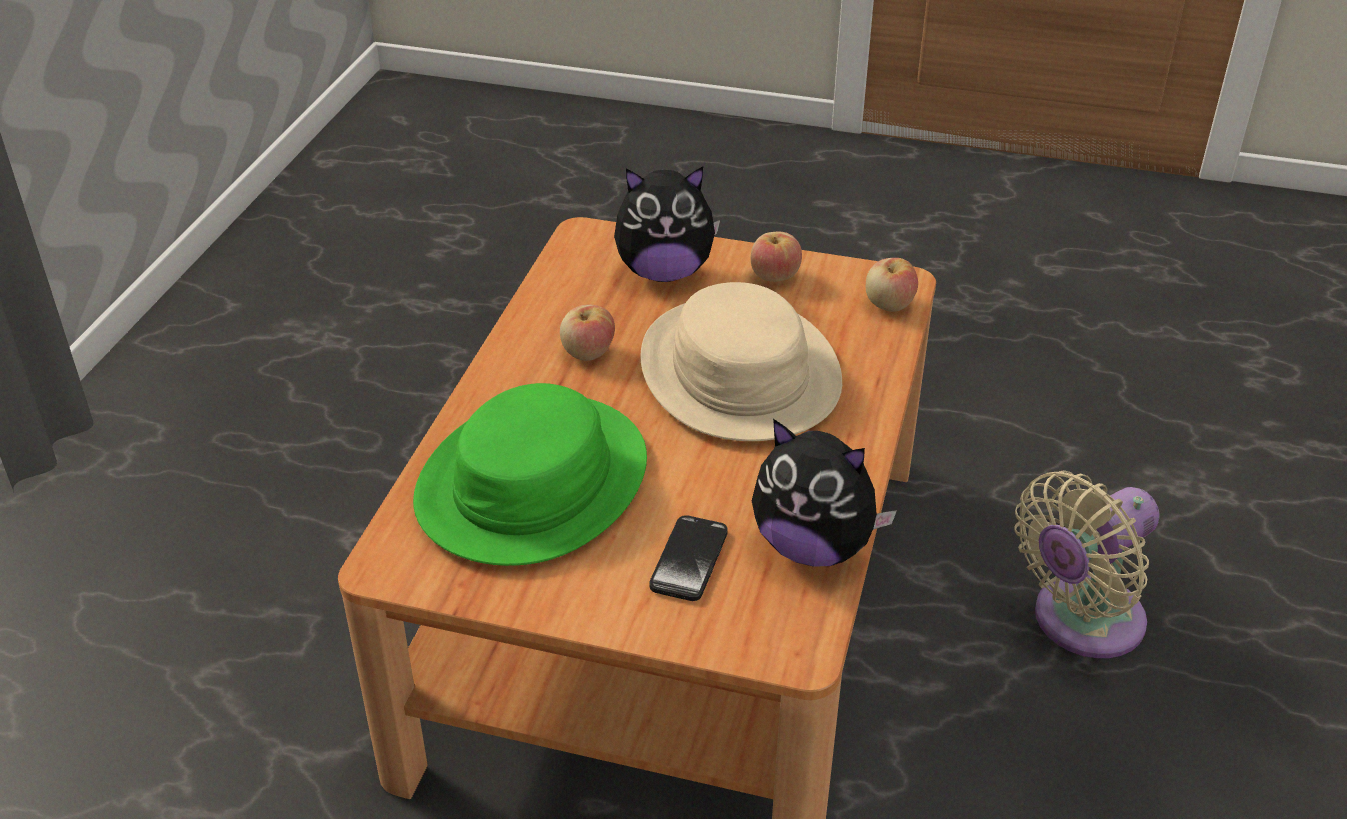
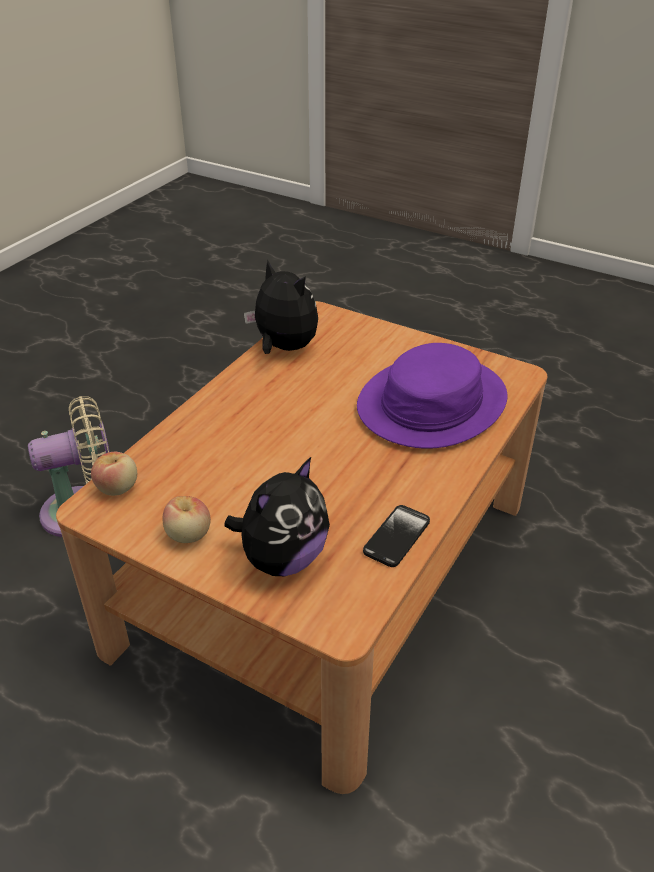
camera: 165 degrees left, 0 degrees up
(533, 482) = (431, 403): green hat -> purple hat
(587, 352) = (375, 487): apple -> none
(664, 272) = (282, 558): plush toy -> plush toy turned 120 degrees clockwise
(689, 560) = (352, 352): phone -> phone (396, 537)
(739, 372) = (269, 452): beige hat -> none

